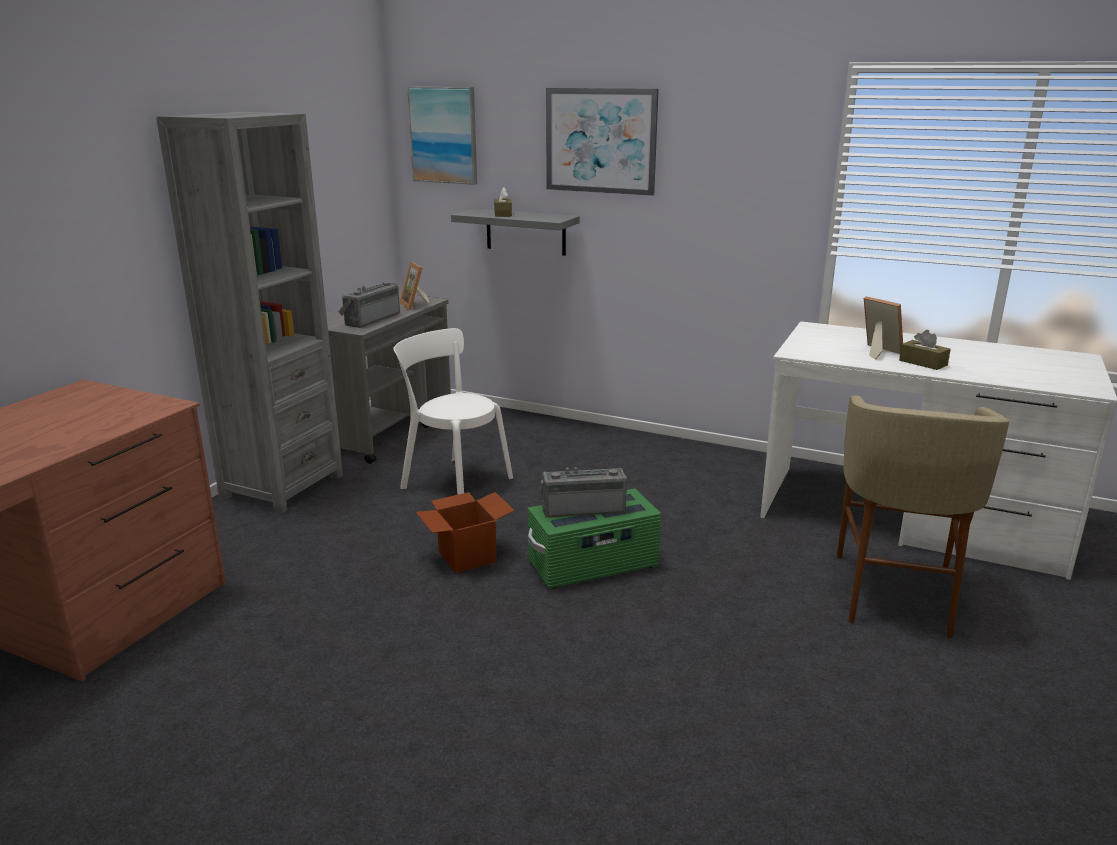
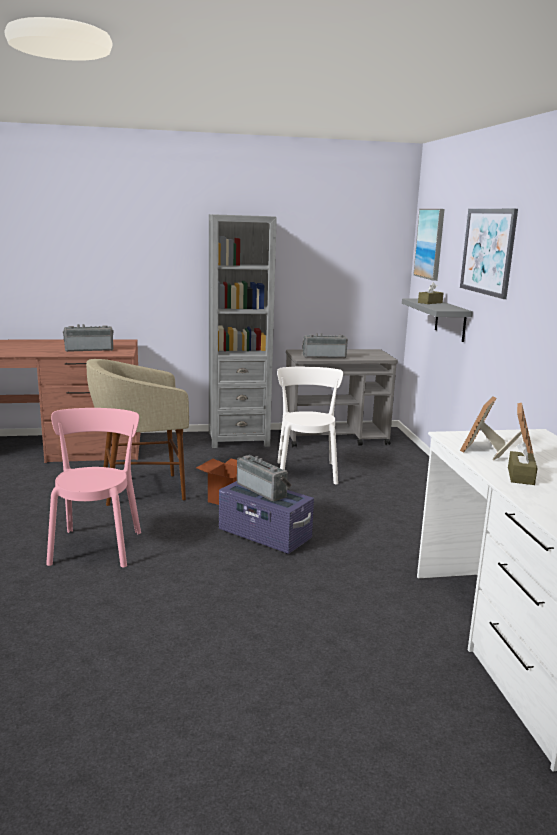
camera: 55 degrees right, 5 degrees down
(82, 423) = (89, 349): none -> radio
(416, 305) = (369, 357): picture frame -> picture frame (480, 449)
(487, 703) = (97, 545): none -> pink chair
(593, 565) = (264, 535): green storage box -> purple storage box
(895, 595) = (376, 661): beige stool -> beige stool (142, 490)

